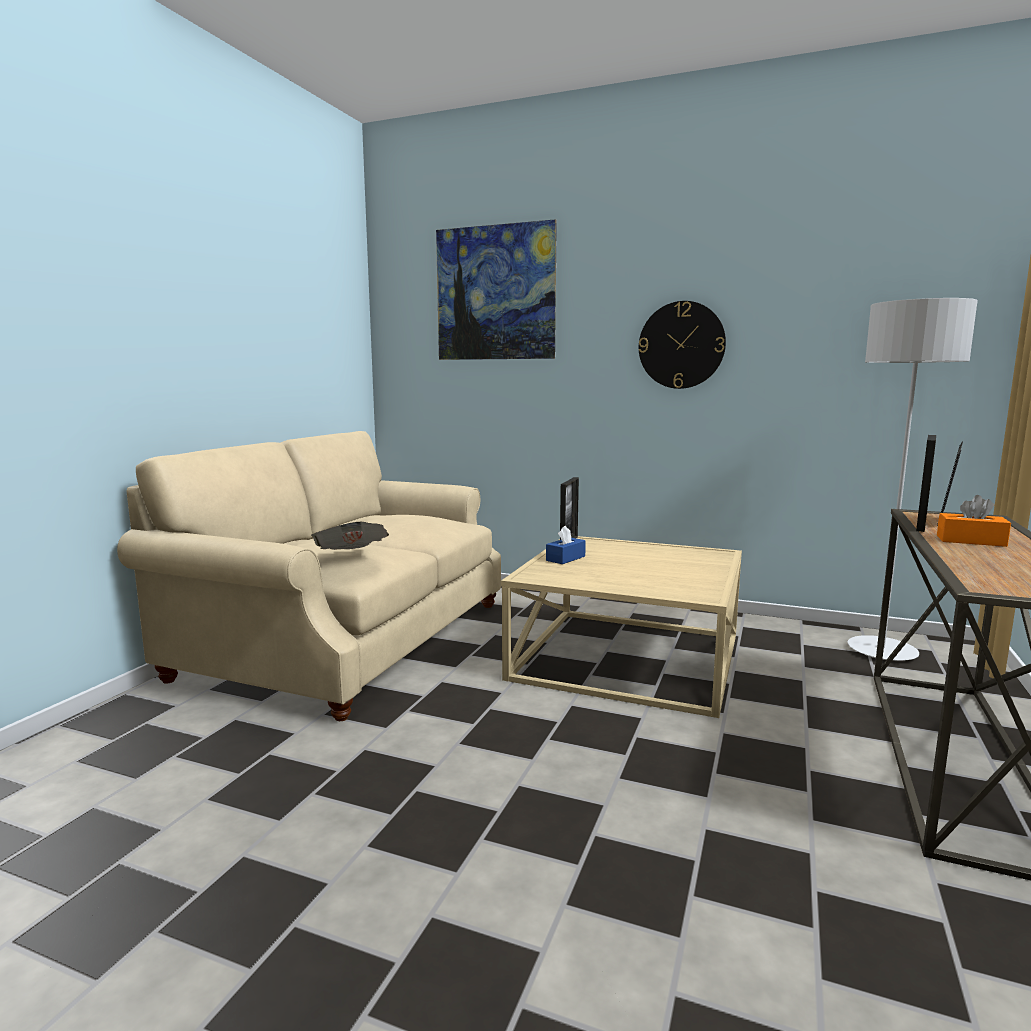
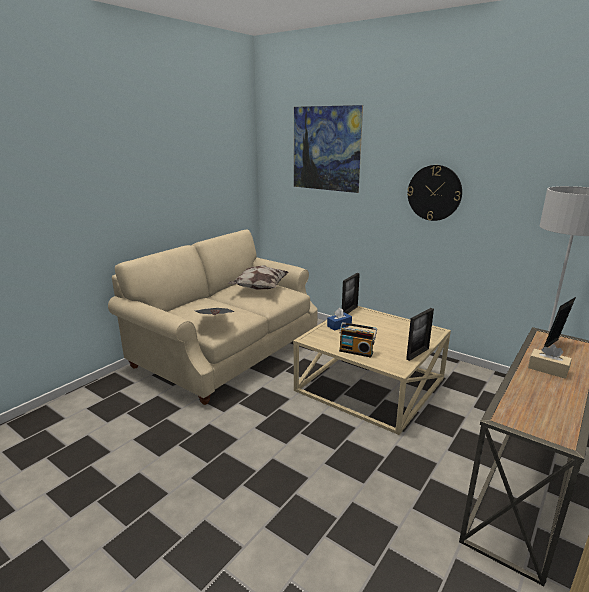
camera: 15 degrees right, 10 degrees up
(404, 518) = (259, 288): none -> pillow
(619, 584) = (356, 351): none -> radio
(921, 524) = (532, 348): picture frame -> picture frame (417, 354)
(970, 541) = (548, 369): orange tissue box -> beige tissue box

